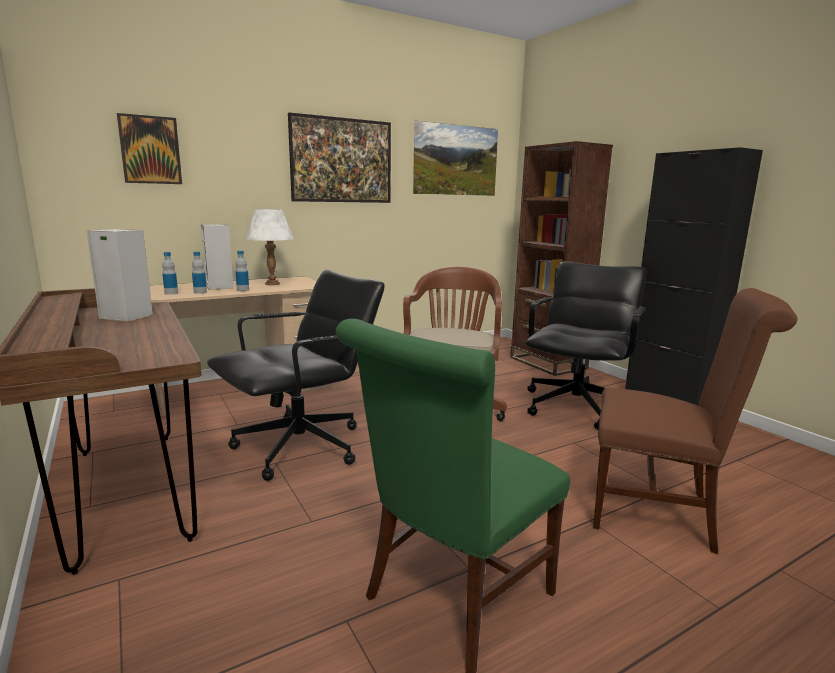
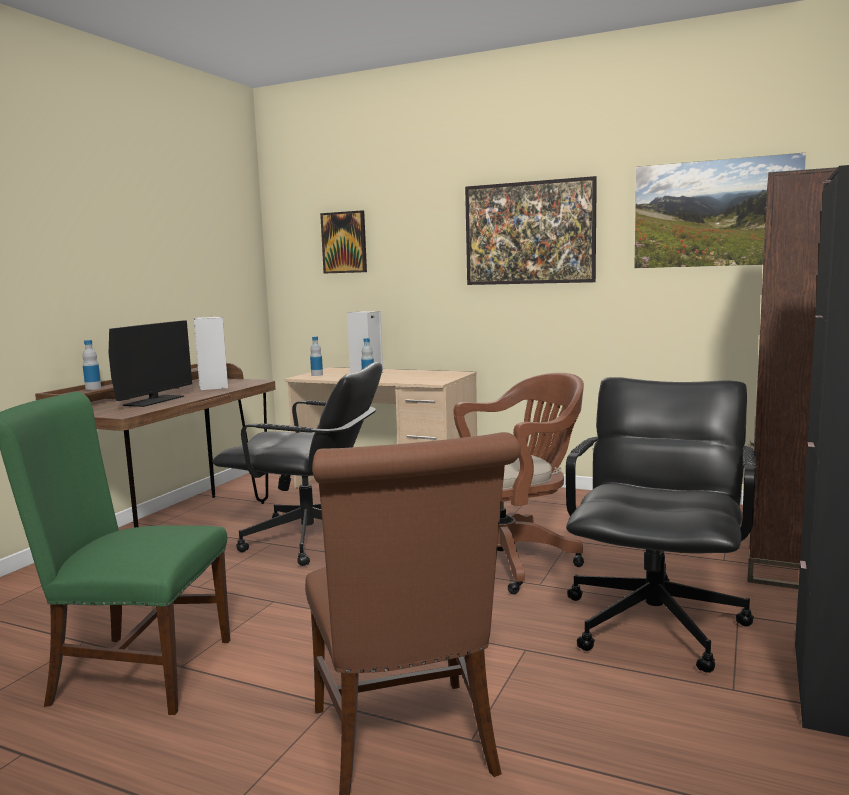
camera: 55 degrees right, 5 degrees down
(130, 340) = (154, 401): none -> monitor
(200, 292) = (335, 376): bottle -> bottle (93, 388)
(272, 283) = (414, 375): white table lamp -> none
(576, 406) = (656, 623): black office chair -> black office chair turned 60 degrees counterclockwise

